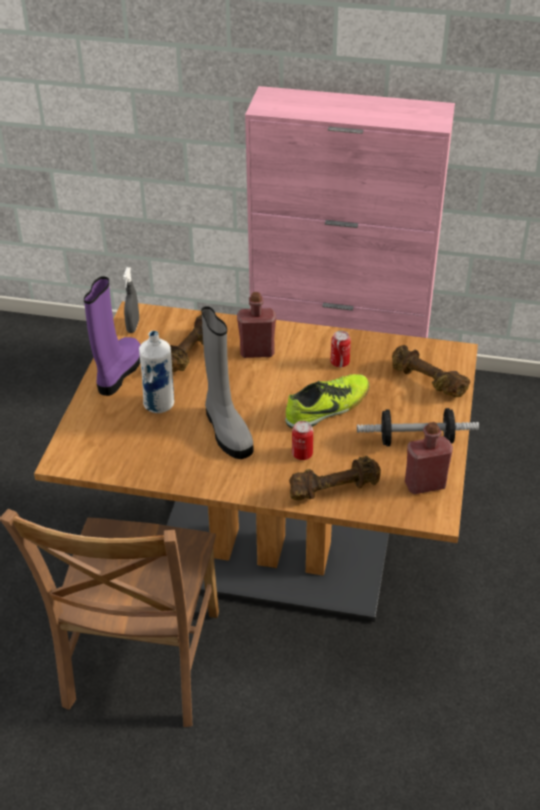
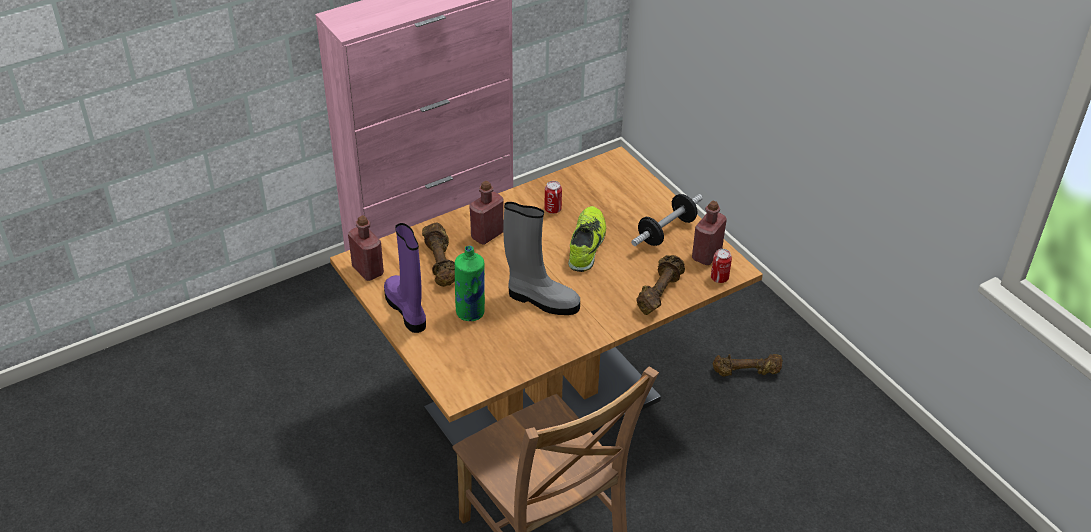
camera: 45 degrees left, 0 degrees up
(133, 326) = (368, 270): grey spray bottle -> red bottle
(159, 404) = (470, 312): white bottle -> green bottle
(302, 454) = (611, 284): can -> can (719, 278)
(426, 382) = (623, 189): brown dumbbell -> brown dumbbell (746, 372)

